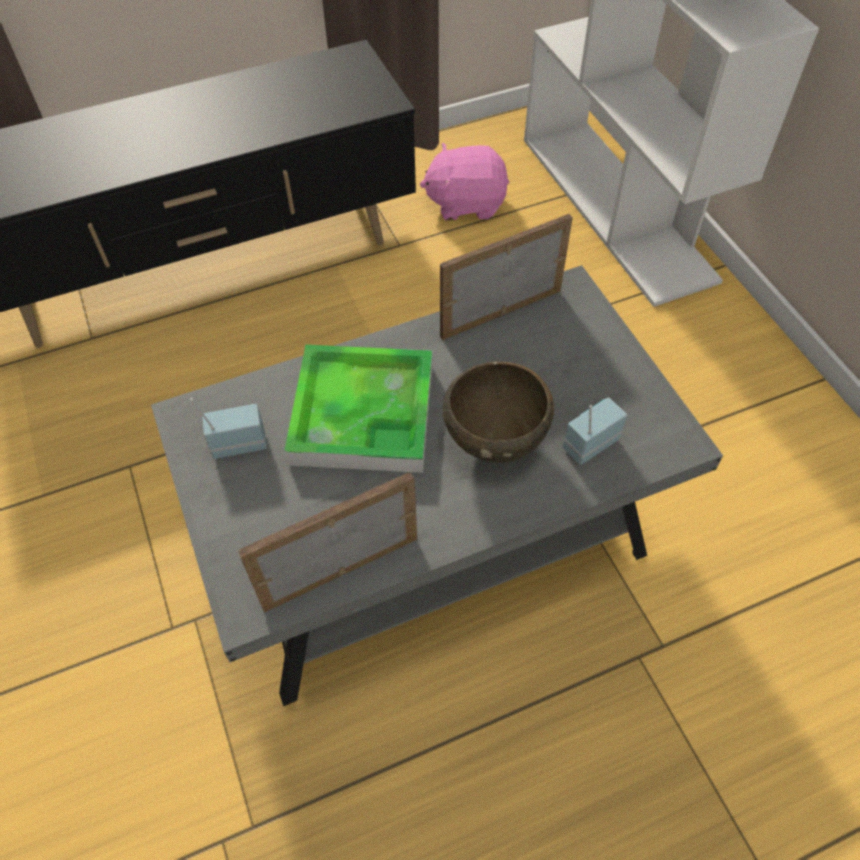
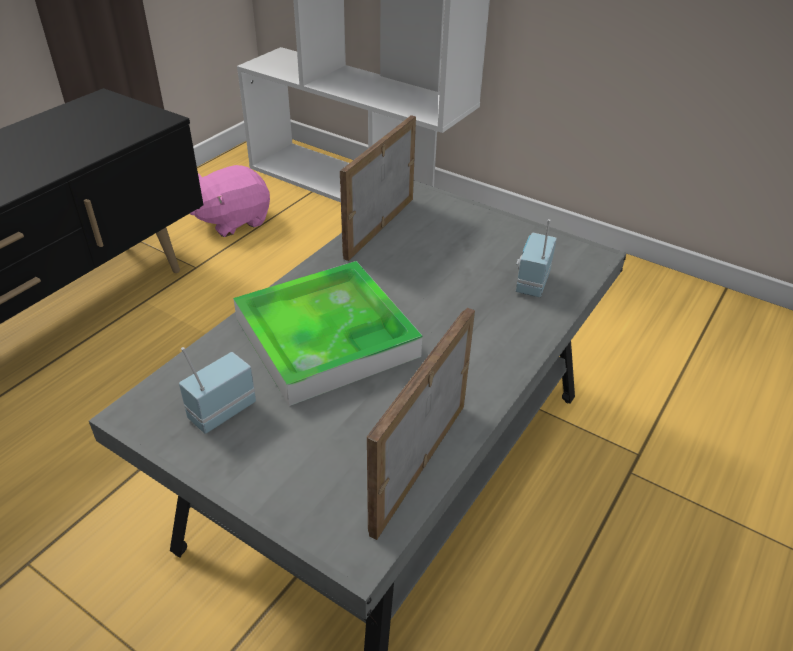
camera: 35 degrees left, 15 degrees down
(495, 441) = (459, 310): brown bowl -> none

